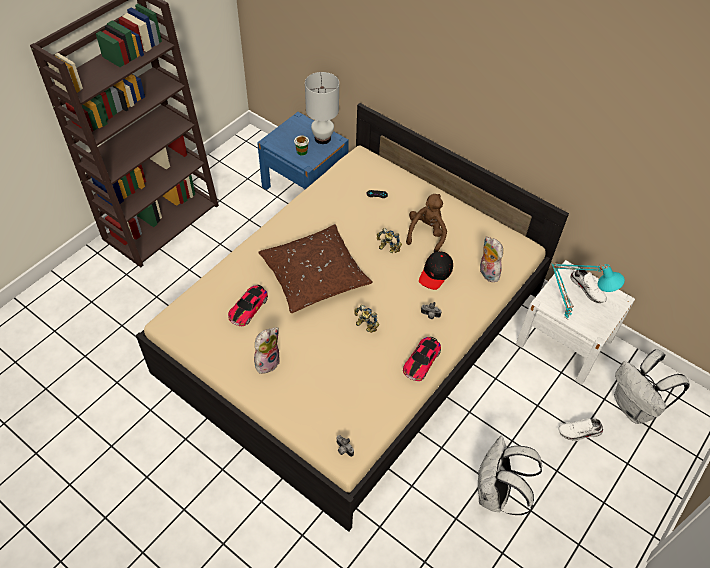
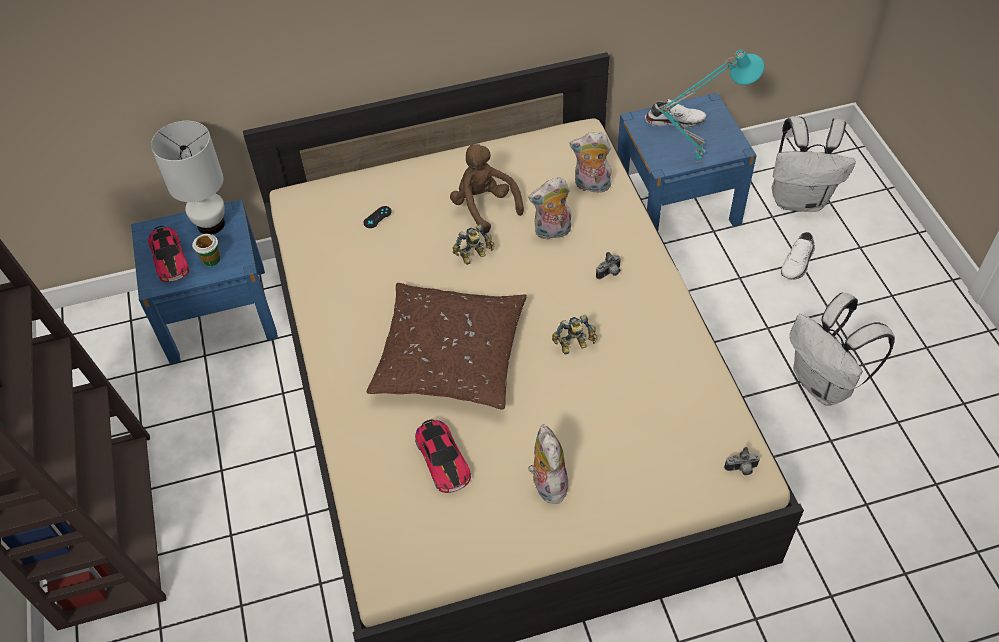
camera: 50 degrees left, 0 degrees up
(421, 361) = (669, 319): toy car -> toy car (170, 259)
(435, 273) = (552, 232): black cap -> plush toy
(564, 341) = (677, 203): white nightstand -> blue nightstand

